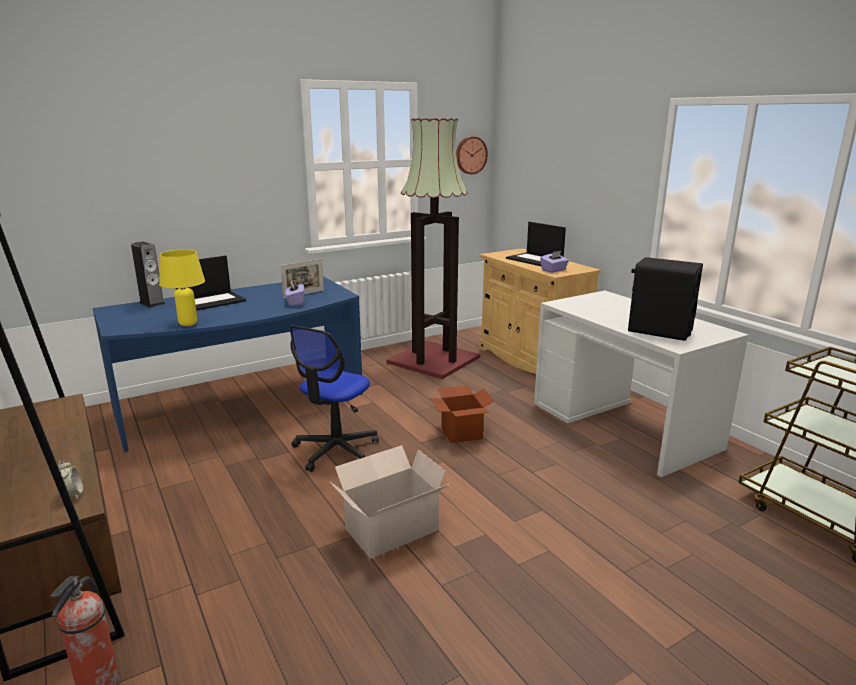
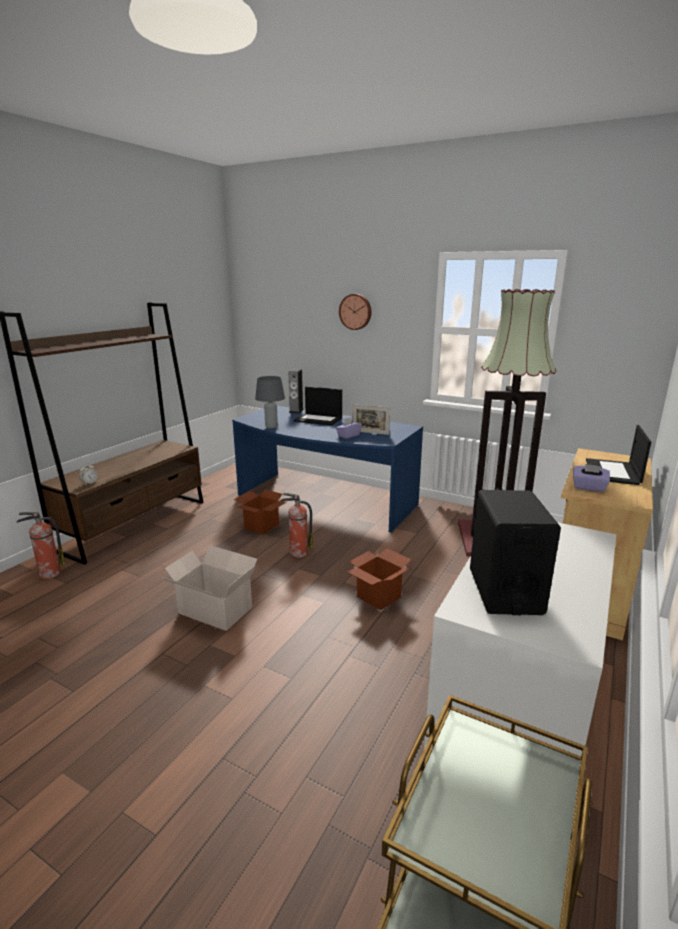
camera: 60 degrees right, 0 degrees up
(188, 324) = (271, 427): yellow table lamp -> grey table lamp
(241, 456) = (261, 526): none -> cardboard box
(336, 450) = (297, 553): office chair -> fire extinguisher
(470, 155) = (636, 334): wall clock -> wall clock (355, 311)

